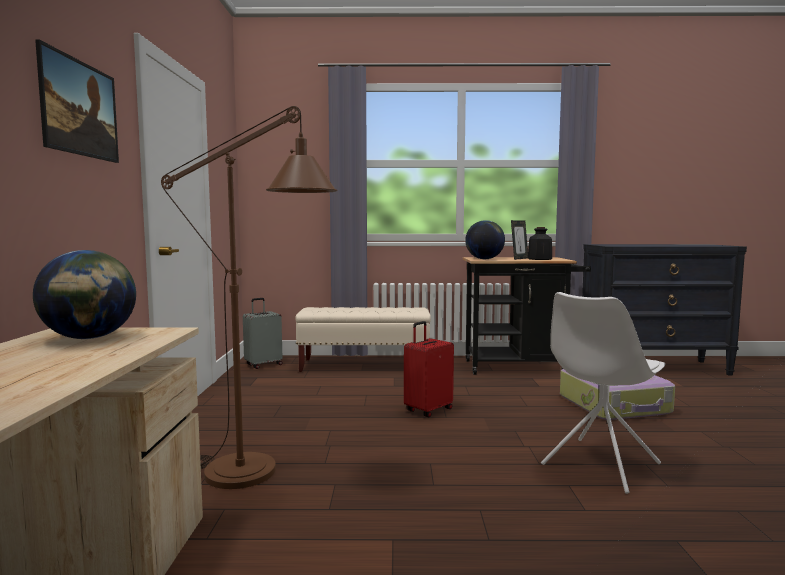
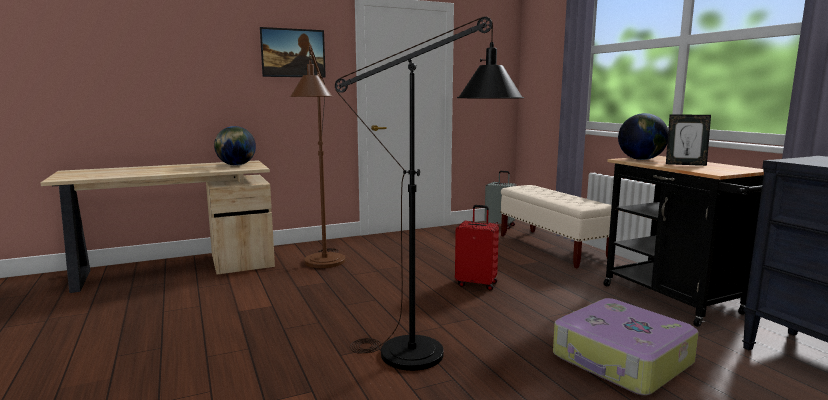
camera: 65 degrees right, 5 degrees up
(539, 259) = (701, 168): bottle -> none
(599, 465) = (430, 357): white chair -> black floor lamp

